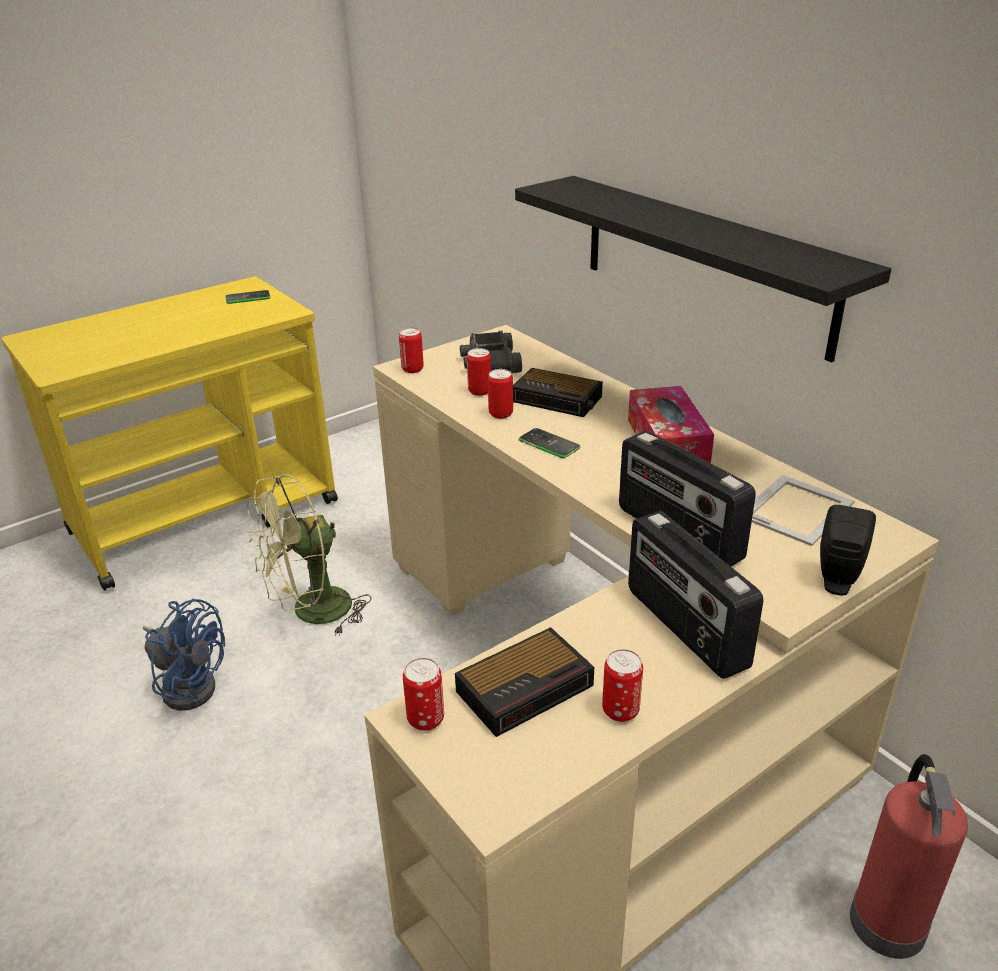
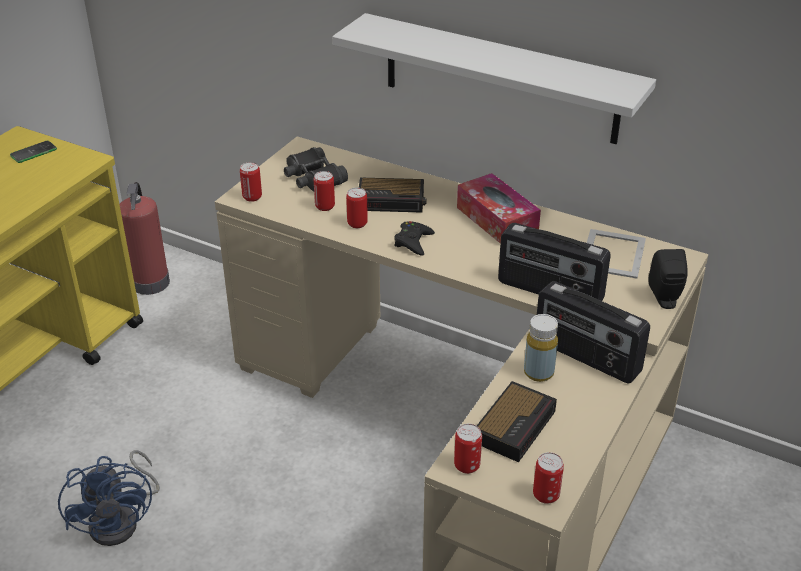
camera: 25 degrees left, 5 degrees up
(189, 684) = (122, 520): blue fan -> blue fan turned 75 degrees clockwise
(311, 613) = (189, 430): green fan -> none
(549, 444) = (413, 242): phone -> black game controller
(606, 630) = (538, 372): none -> yellow bottle
(620, 711) = (581, 422): can -> can (546, 495)
(703, 263) = (500, 79): black shelf -> white shelf
(887, 919) = (717, 513): fire extinguisher -> fire extinguisher (150, 281)

